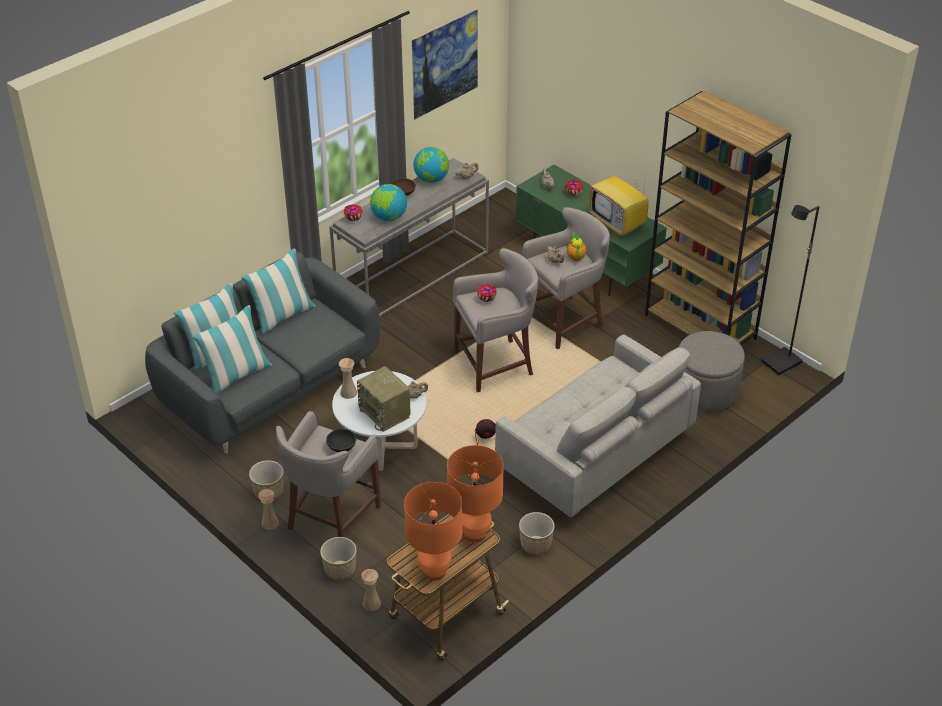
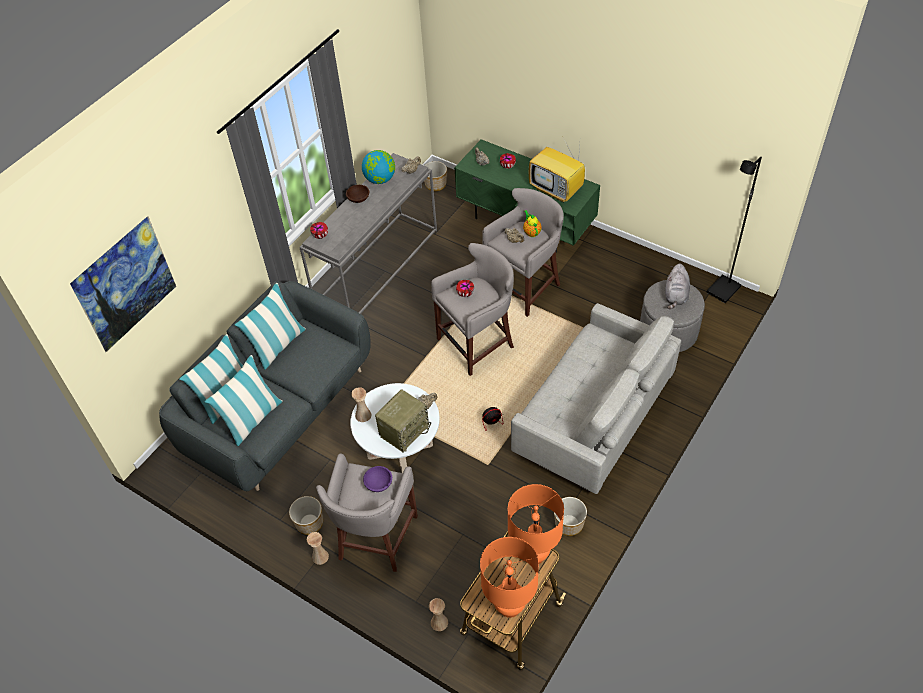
camera: 10 degrees left, 10 degrees up
(340, 569) = (399, 592): planter -> planter (435, 184)
(341, 447) = (379, 484): black bowl -> purple bowl
(385, 413) = (404, 430): radio -> radio turned 90 degrees counterclockwise
(389, 217) = (353, 227): globe -> none
(446, 84) = (375, 86): picture -> picture (134, 302)
(701, 327) = (644, 268): brown bookcase -> none
(714, 346) = (676, 296): none -> grey plush toy

